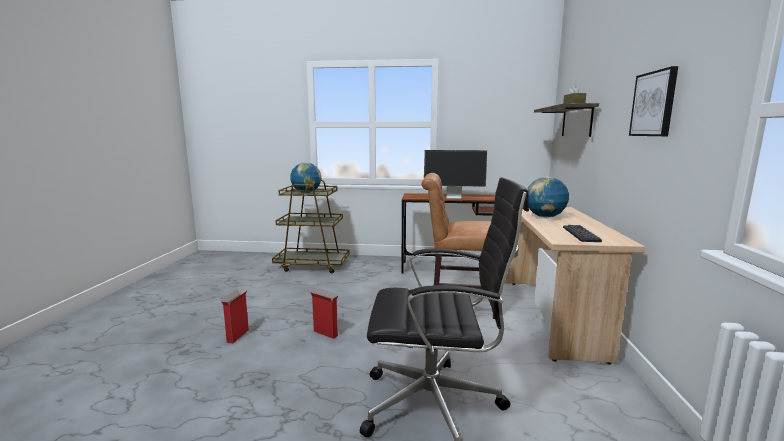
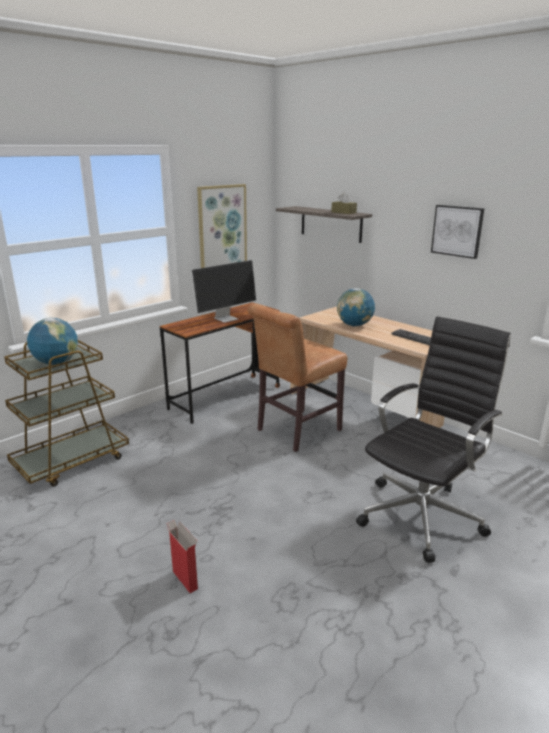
camera: 50 degrees left, 10 degrees up
(325, 333) = (255, 520): cardboard box -> none
(486, 132) = (222, 233): none -> picture

